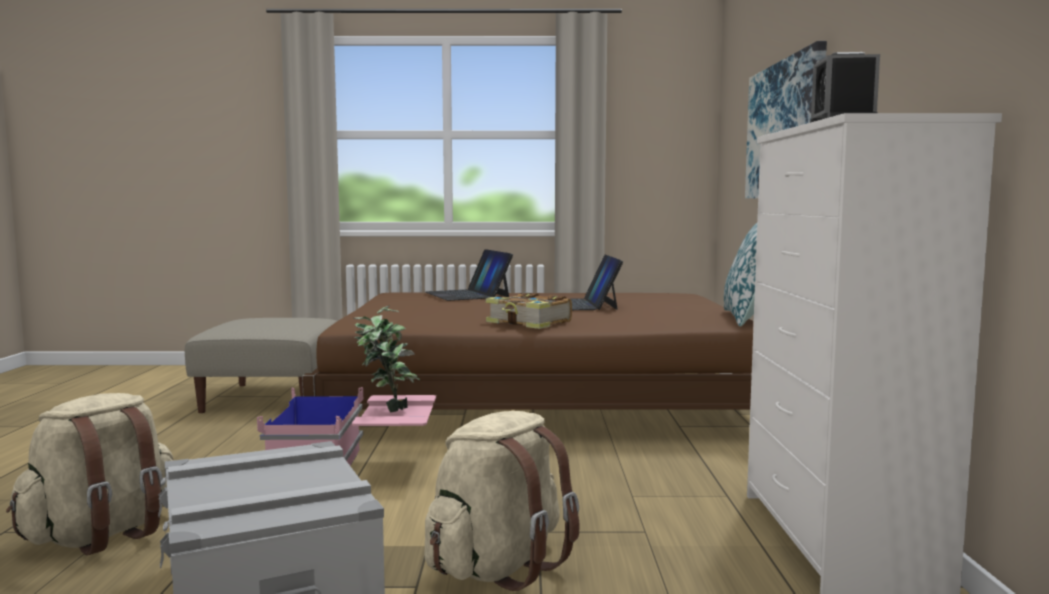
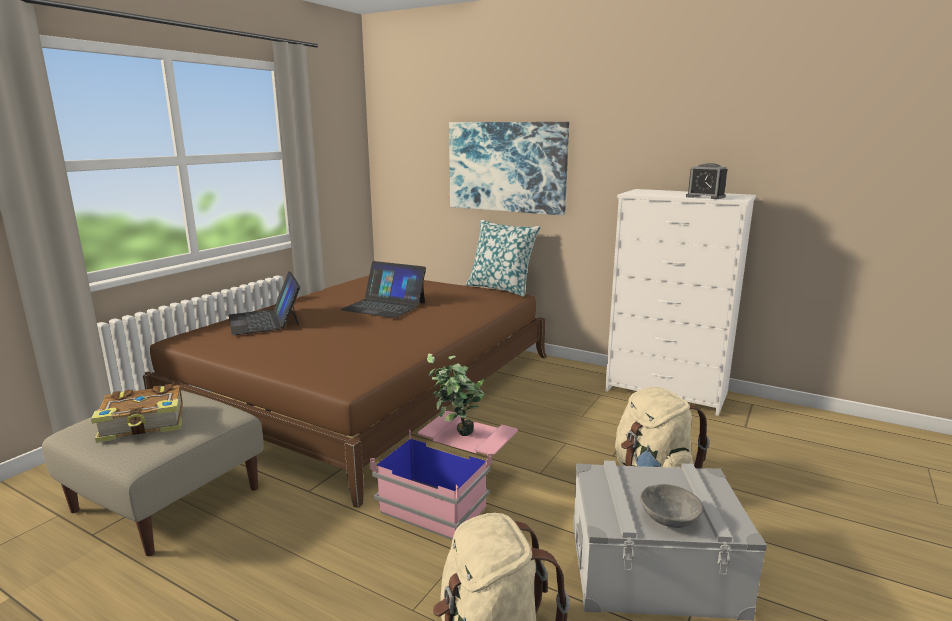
camera: 60 degrees left, 10 degrees up
(215, 489) = (668, 519): none -> grey bowl
(467, 294) = (265, 320): laptop -> laptop turned 60 degrees clockwise
(529, 323) = (428, 332): book -> book (144, 424)

